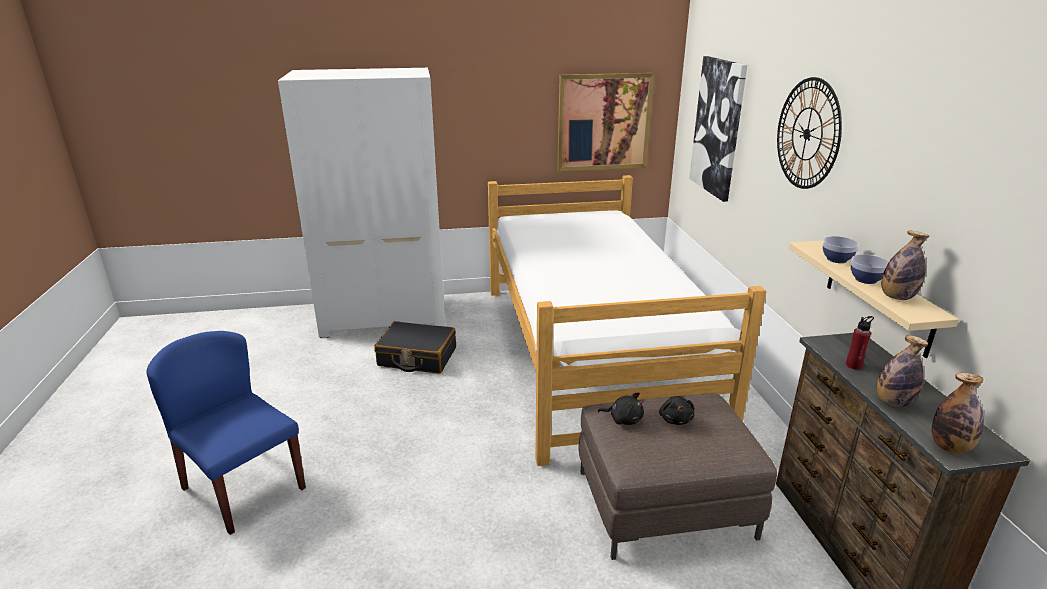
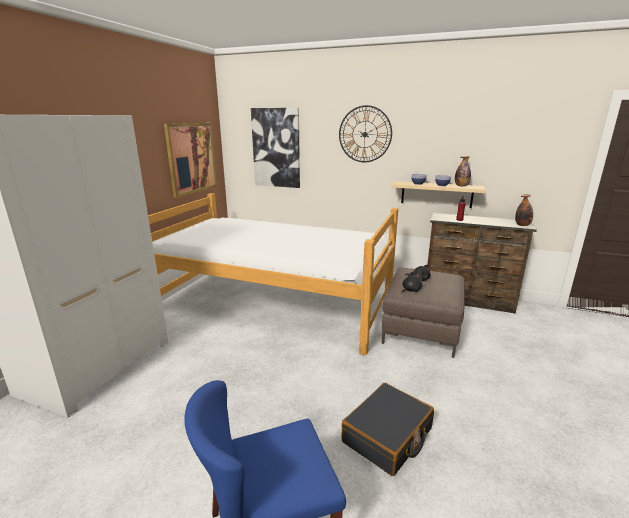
camera: 60 degrees left, 5 degrees down
(417, 357) = (189, 367): black suitcase -> black suitcase (387, 436)
(892, 402) = (490, 223): bottle -> none

